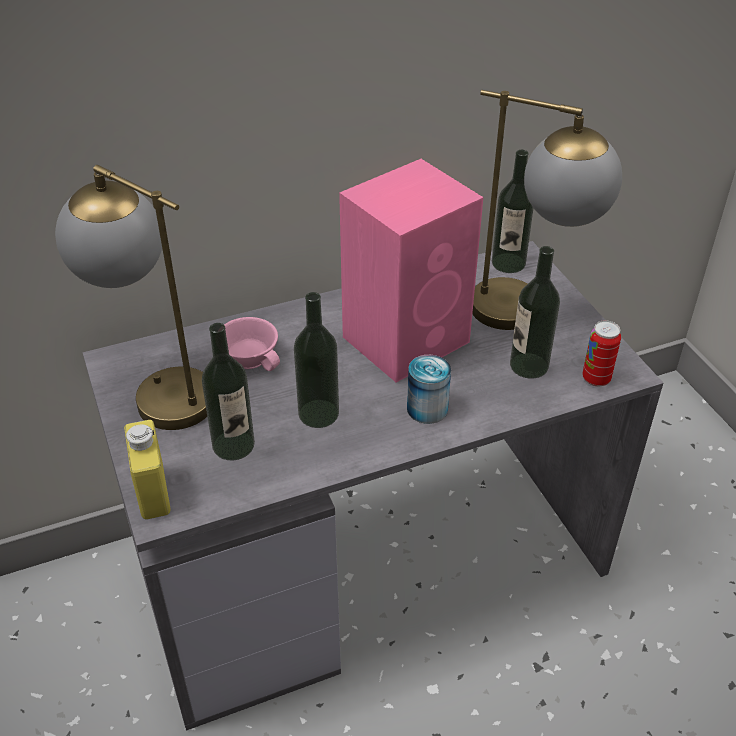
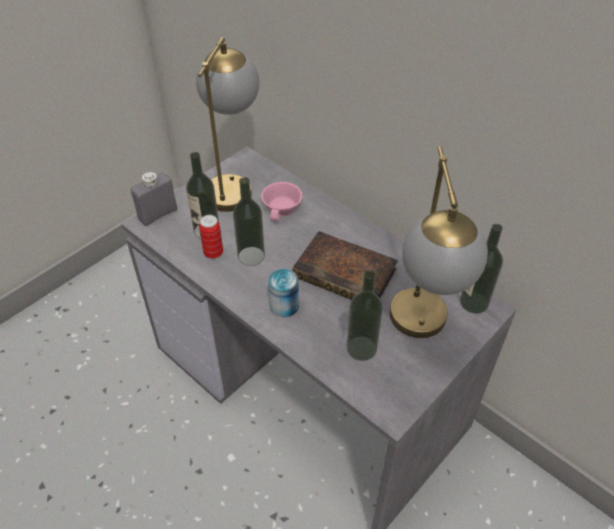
camera: 65 degrees right, 5 degrees up
(153, 492) = (158, 214): yellow bottle -> grey bottle
(408, 338) = (347, 274): pink speaker -> book
(596, 379) = (372, 394): can -> can (213, 253)

